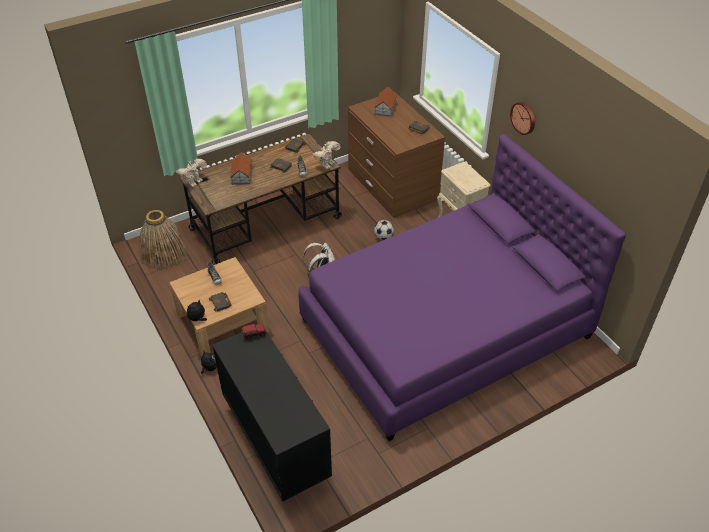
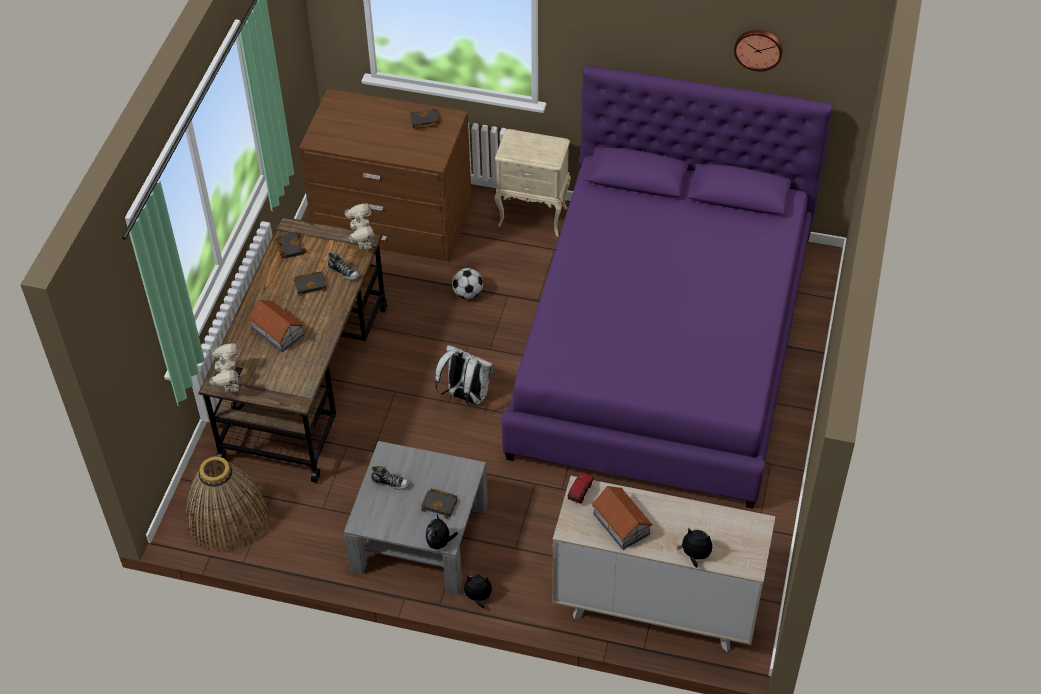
camera: 45 degrees left, 5 degrees up
(222, 322) = (420, 536): brown coffee table -> grey coffee table
(262, 411) = (695, 555): none -> plush toy
(276, 445) = (656, 608): black dresser -> white dresser
(385, 108) = (348, 119): toy house -> toy house (621, 524)
(524, 117) = (608, 32): wall clock -> wall clock (758, 48)

